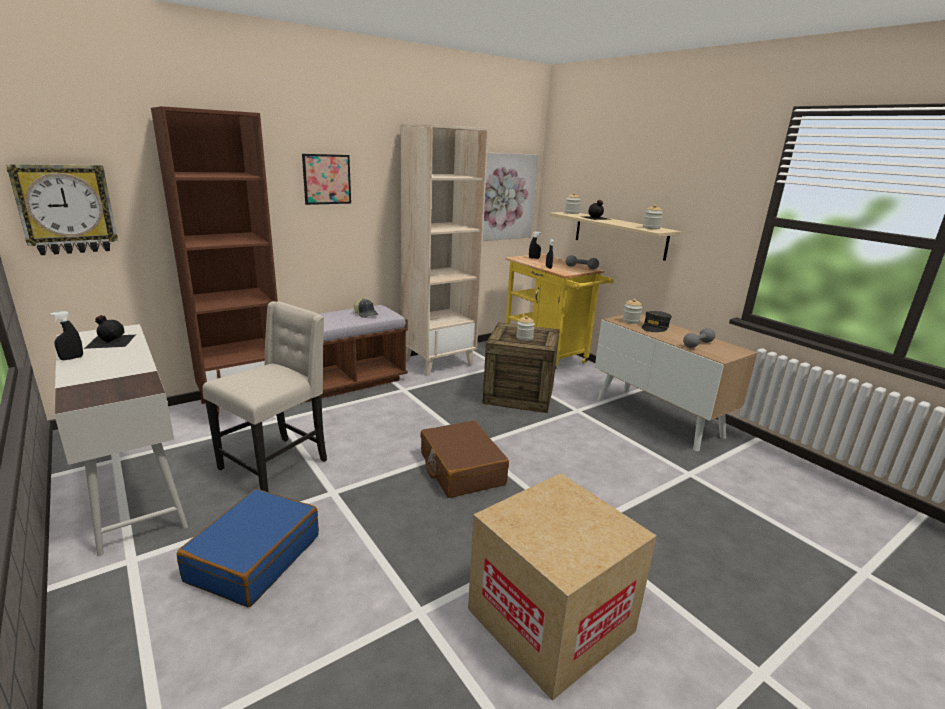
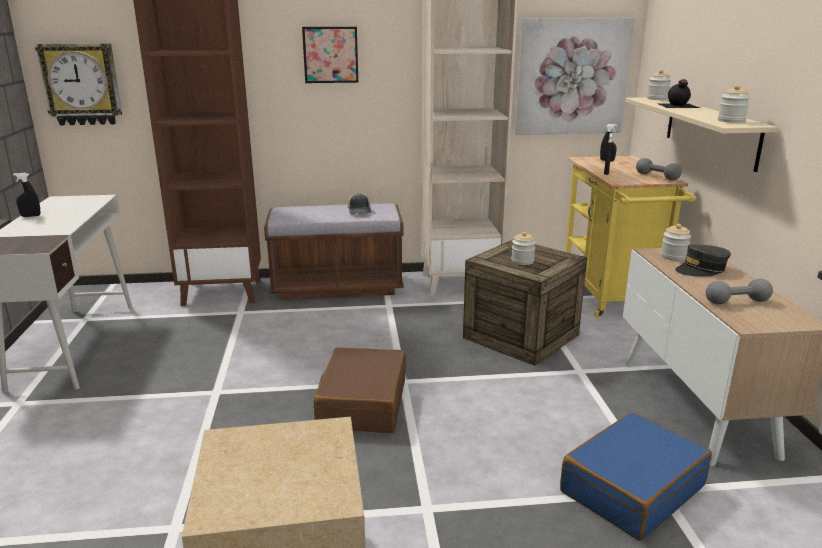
camera: 30 degrees right, 0 degrees up
(110, 341) = (75, 206): black bottle -> none
(254, 557) = (98, 430): blue suitcase -> blue suitcase (631, 488)
(276, 464) = (195, 353): beige chair -> none

